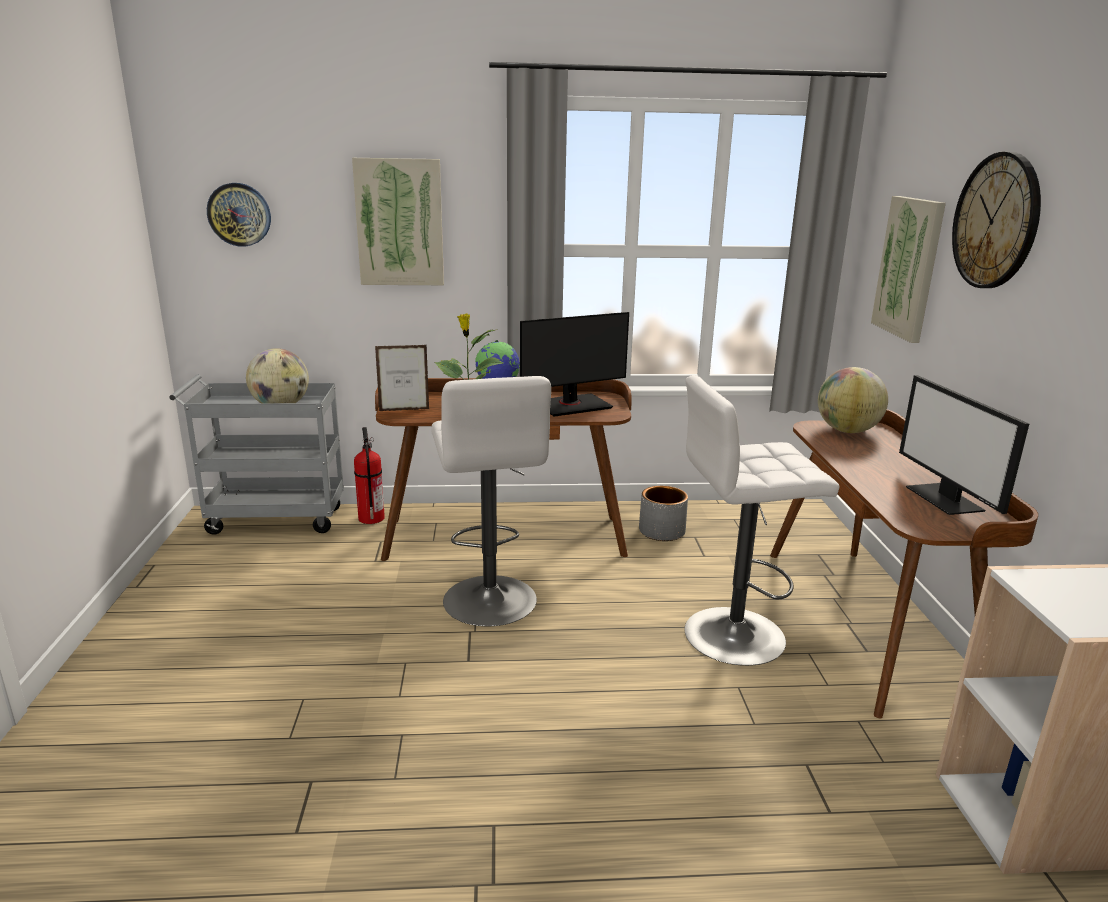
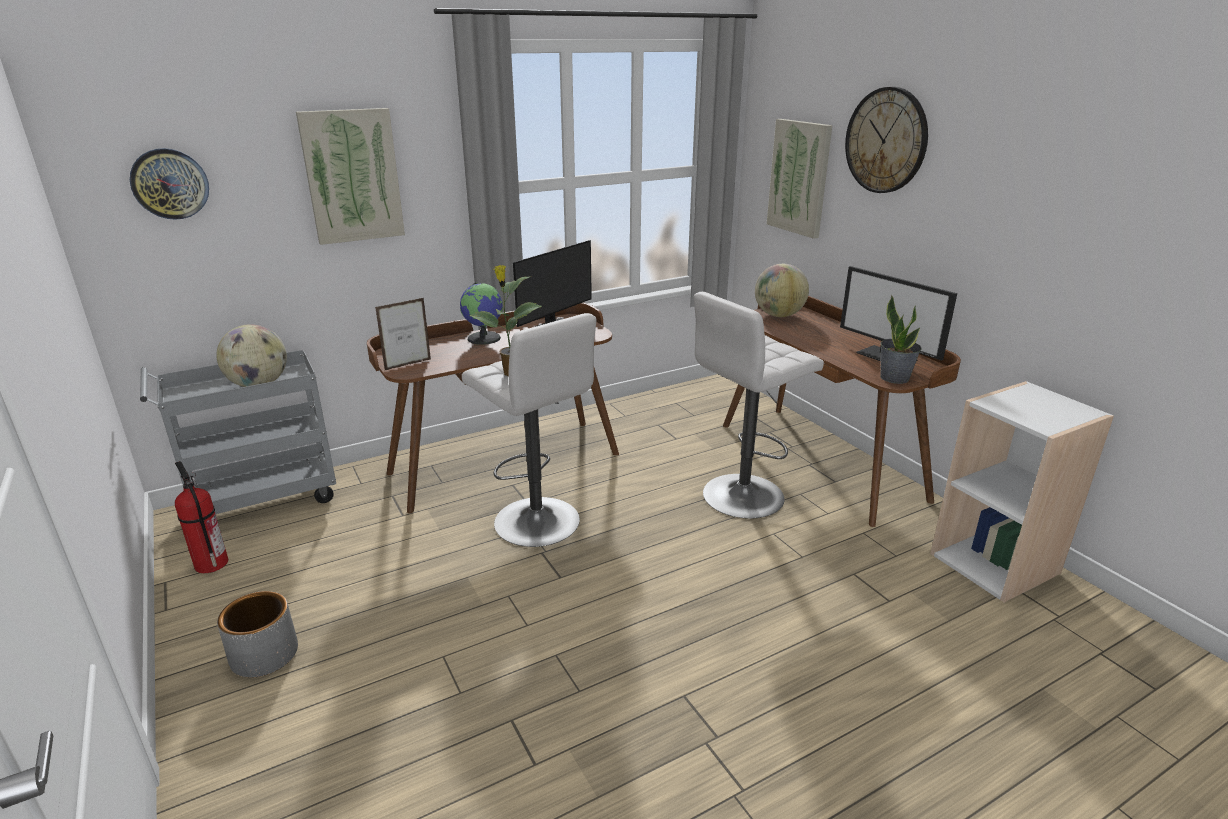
camera: 25 degrees left, 5 degrees up
(371, 518) = (363, 476): fire extinguisher -> fire extinguisher (210, 563)
(662, 532) = (630, 426): grey planter -> grey planter (265, 655)
(928, 524) = (894, 377): none -> potted plant

